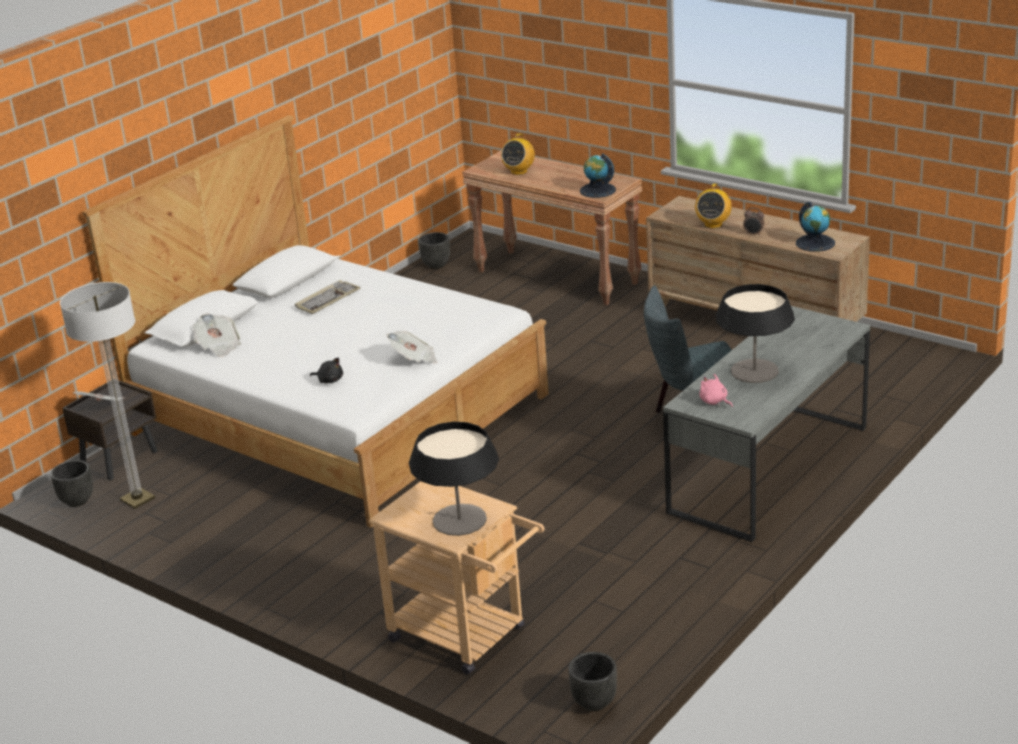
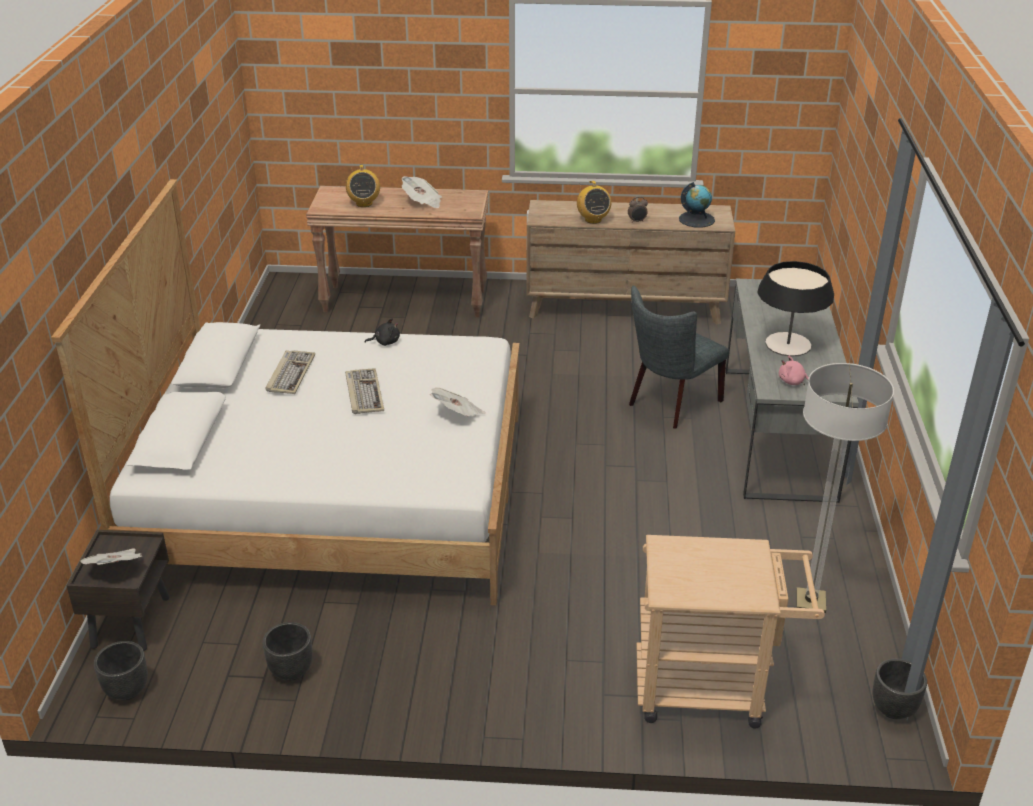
camera: 35 degrees left, 5 degrees up
(137, 499) = (202, 662): floor lamp -> floor lamp (810, 601)
(218, 346) = (224, 457): newspaper -> newspaper (422, 202)
(329, 380) = (396, 461): black plush toy -> black plush toy (385, 342)
(362, 326) = (363, 393): none -> keyboard
(435, 265) = (273, 315): black planter -> black planter (290, 671)
(459, 520) = (738, 573): table lamp -> none
(597, 190) = (461, 208): globe -> none

